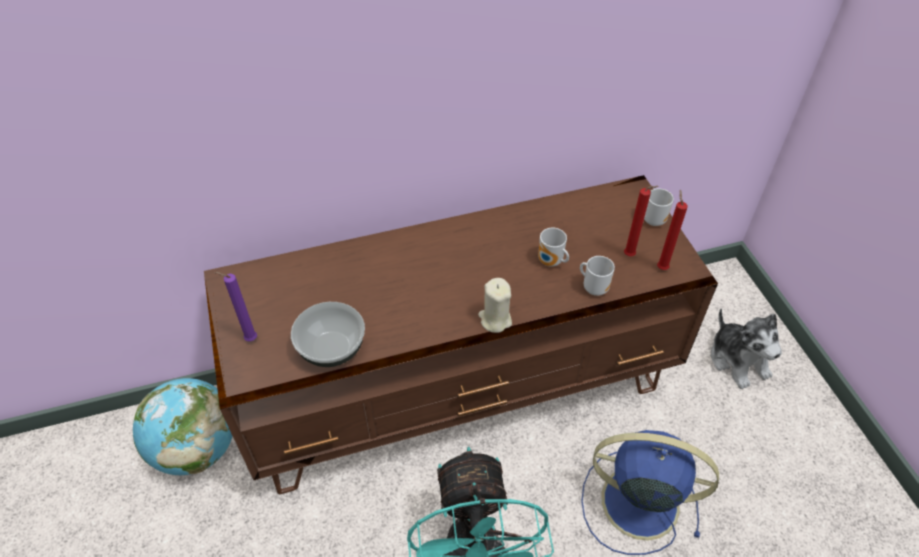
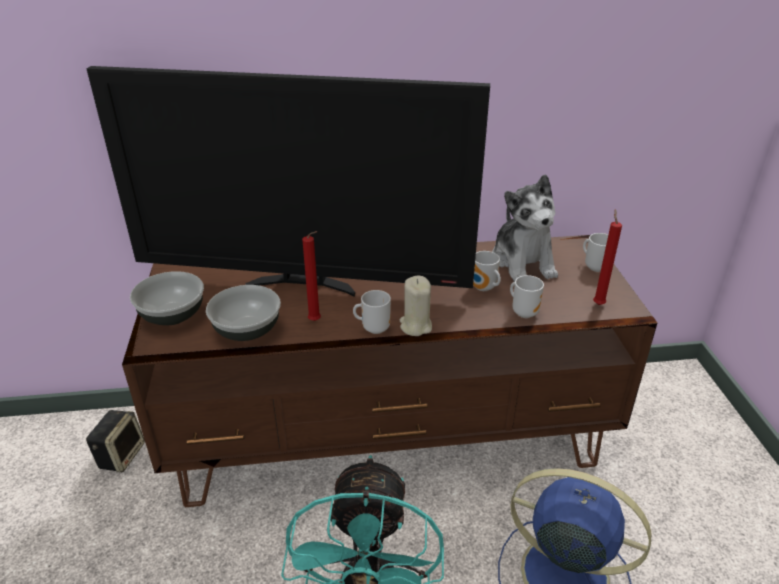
camera: 10 degrees right, 15 degrees down
(197, 449) = (121, 455): globe -> speaker
(249, 339) = (172, 315): purple candle -> bowl
(371, 281) = (303, 284): none -> television
(455, 328) = (374, 328): none -> mug
(631, 256) = (567, 292): red candle -> red candle (316, 321)
(738, 360) = (691, 450): plush toy -> plush toy (523, 262)

